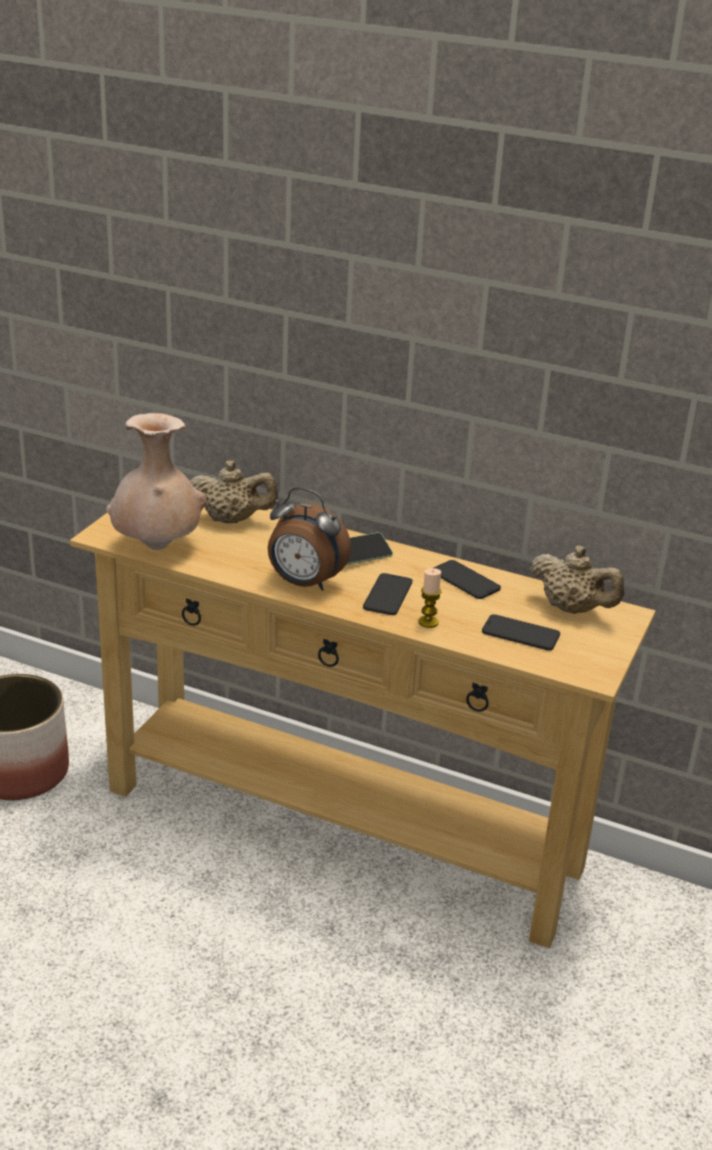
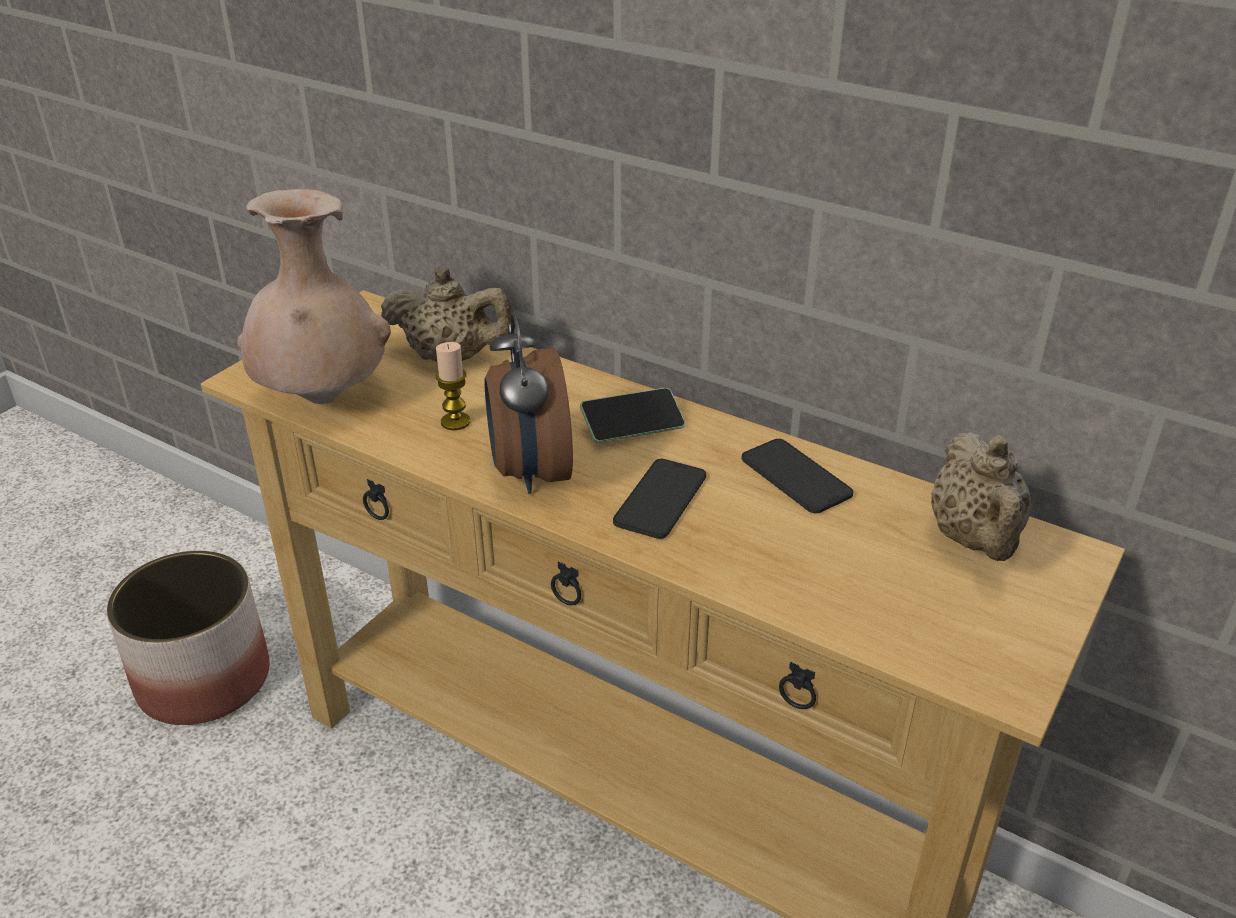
camera: 10 degrees right, 5 degrees up
(304, 583) = (529, 472): alarm clock -> alarm clock turned 45 degrees clockwise
(428, 622) = (718, 555): candle -> candle (455, 422)
(520, 633) = (877, 586): phone -> none
(572, 609) = (974, 540): beige teapot -> beige teapot turned 45 degrees clockwise

